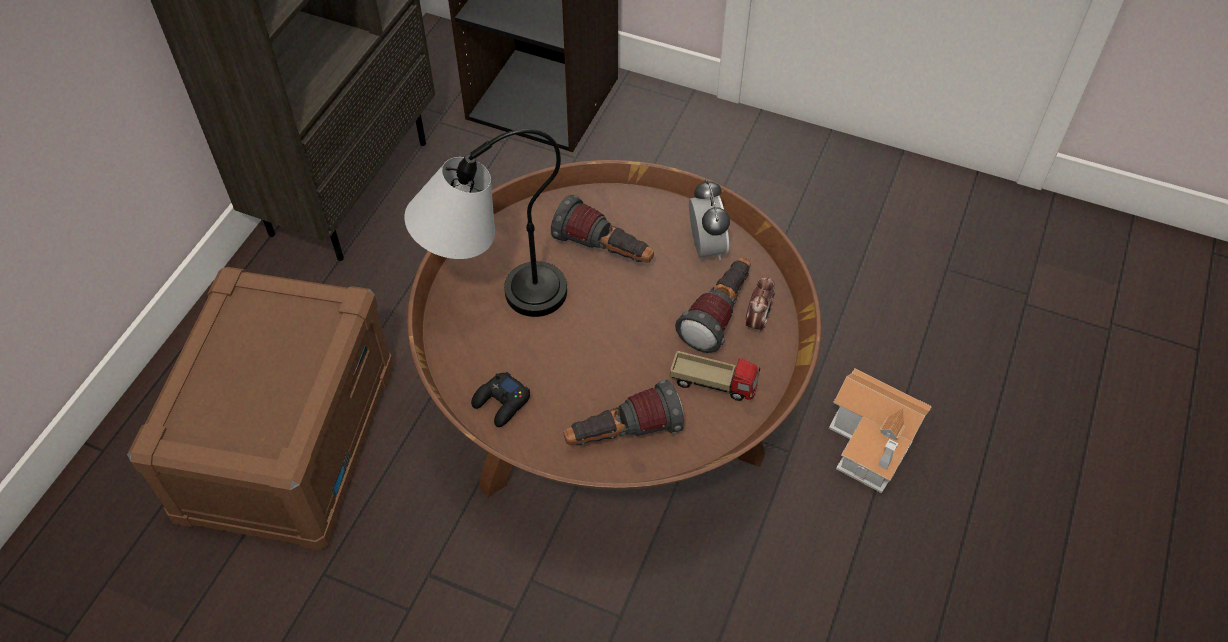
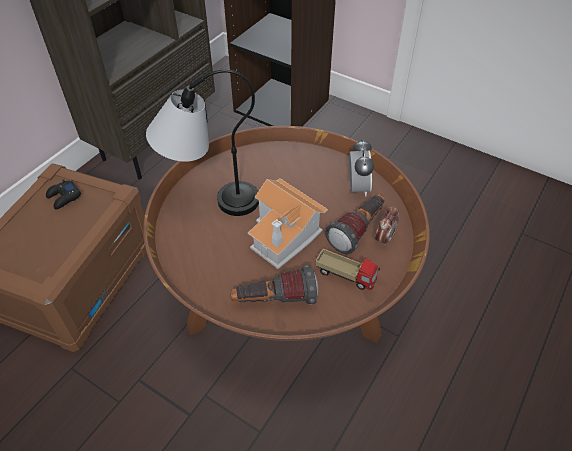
camera: 10 degrees right, 5 degrees down
(501, 403) = (196, 267): black game controller -> black game controller (64, 197)
(604, 251) = (289, 181): flashlight -> none
(873, 443) = (458, 339): toy house -> toy house (285, 235)

